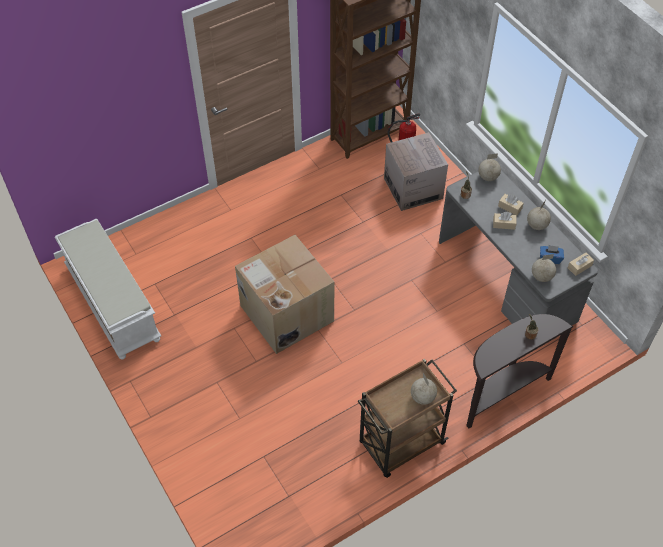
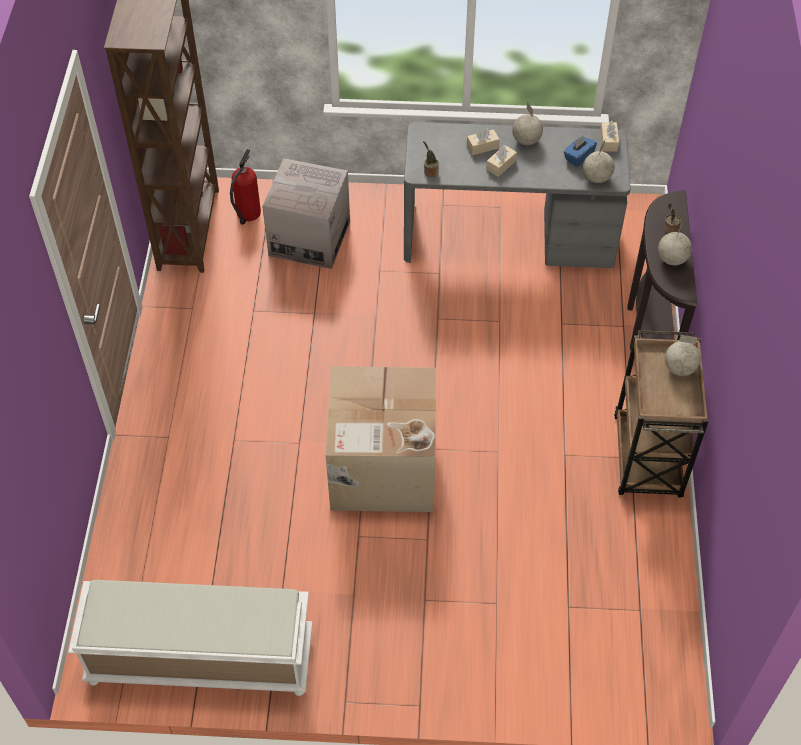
camera: 55 degrees left, 0 degrees up
(487, 177) = (423, 139): globe -> globe (671, 259)

